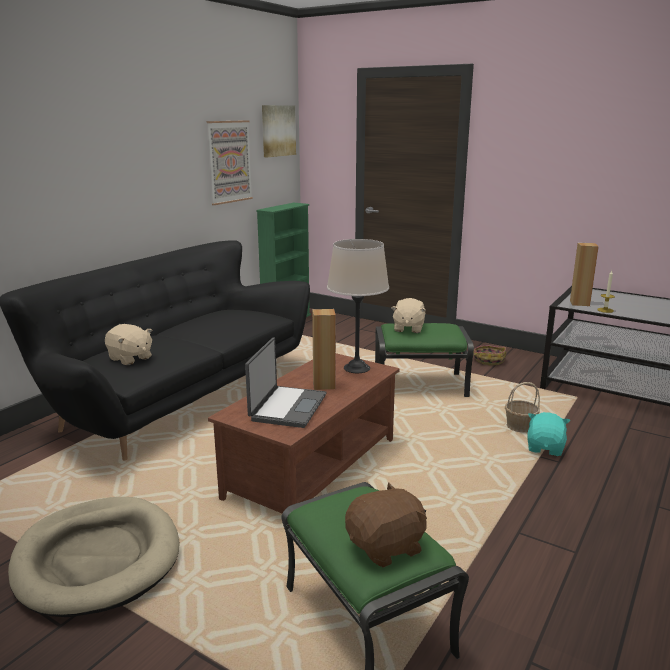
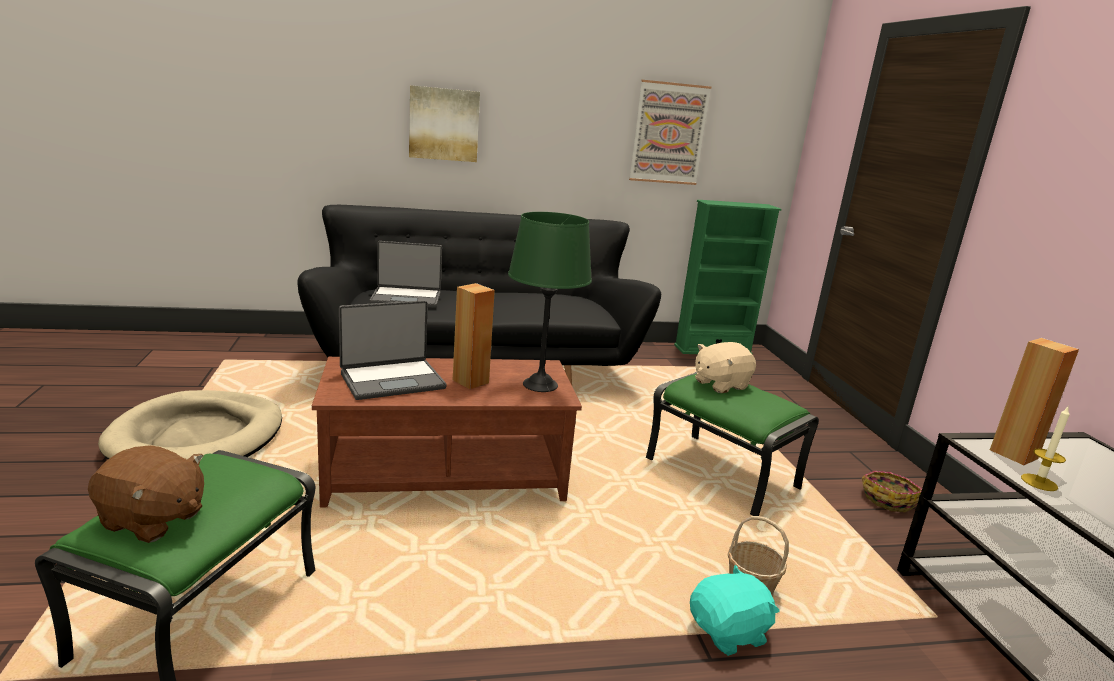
camera: 45 degrees right, 0 degrees up
(130, 358) = (406, 298): beige plush toy -> laptop
(277, 130) = (765, 107): picture -> picture (444, 124)
(357, 368) = (540, 385): beige table lamp -> green table lamp

